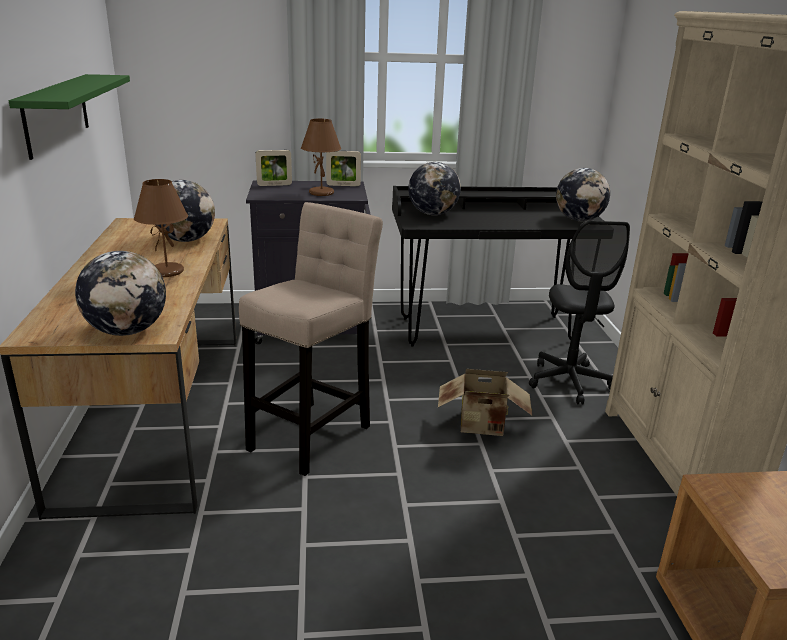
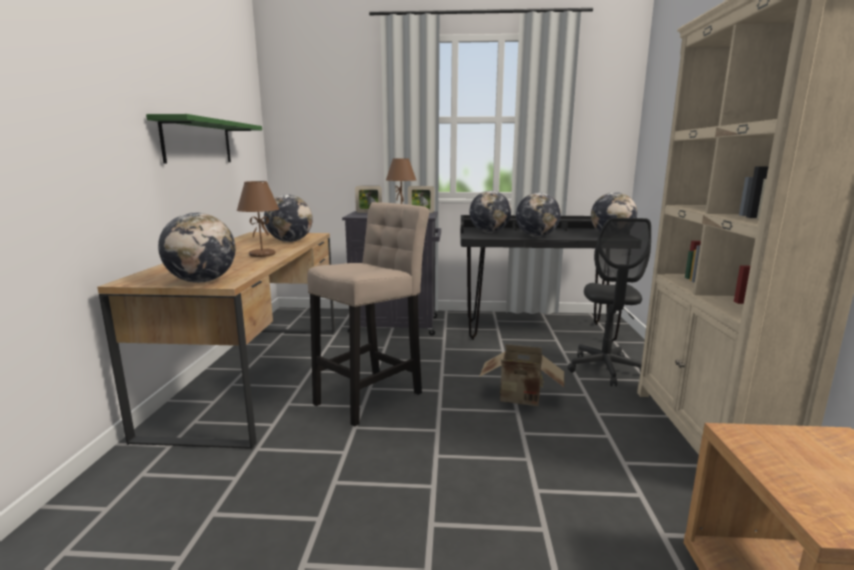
camera: 10 degrees right, 10 degrees down
(492, 223) = (536, 236): none -> globe

